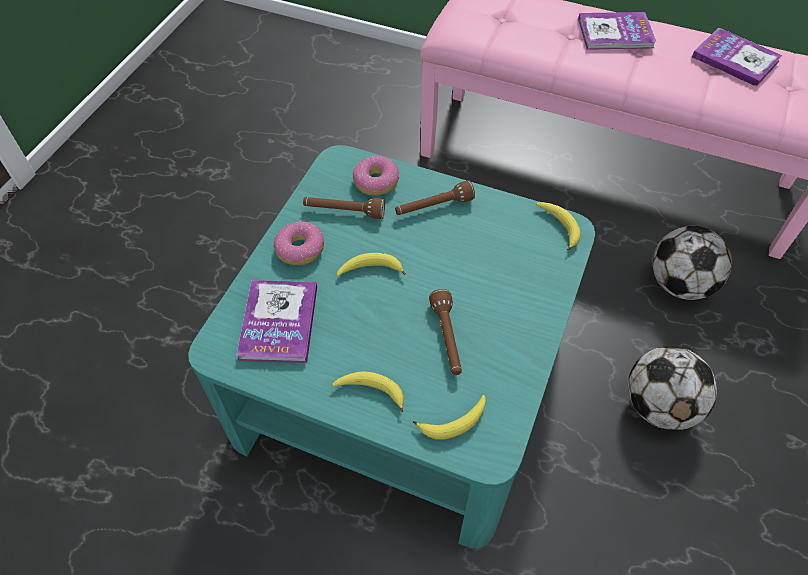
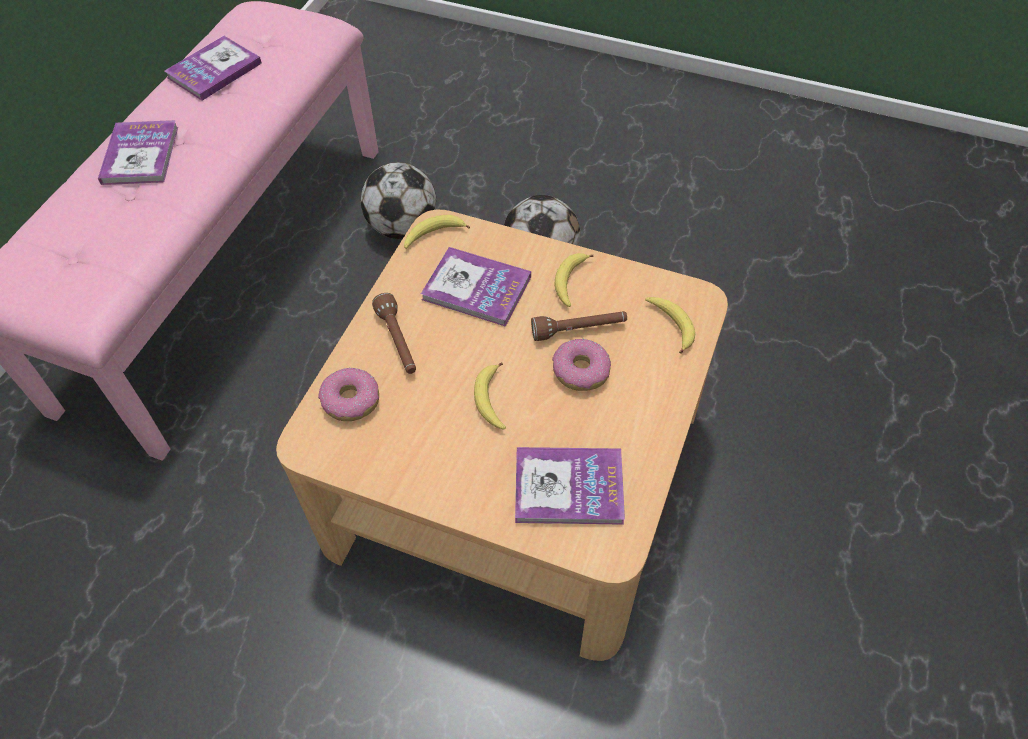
camera: 90 degrees left, 0 degrees up
(300, 249) = (458, 476): donut -> donut (580, 371)
(344, 211) = (399, 432): brown flashlight -> none
(371, 391) = (647, 392): banana -> banana (570, 282)
(403, 377) = (514, 474): turquoise coffee table -> beige coffee table
(495, 259) = (476, 288): none -> book

